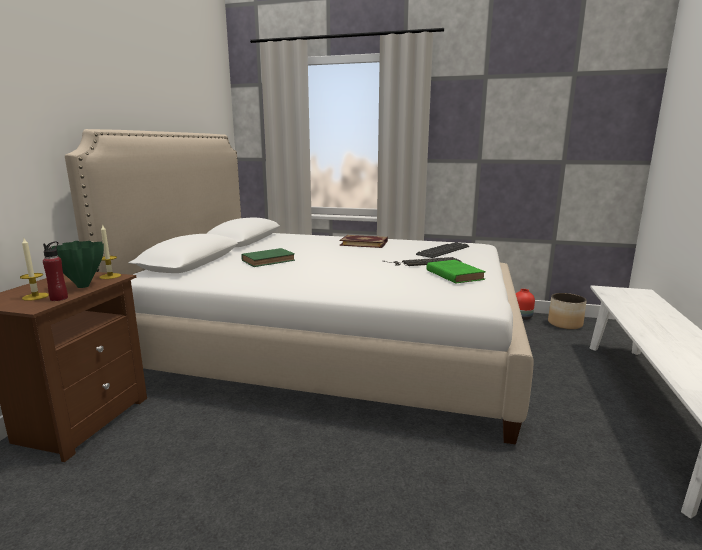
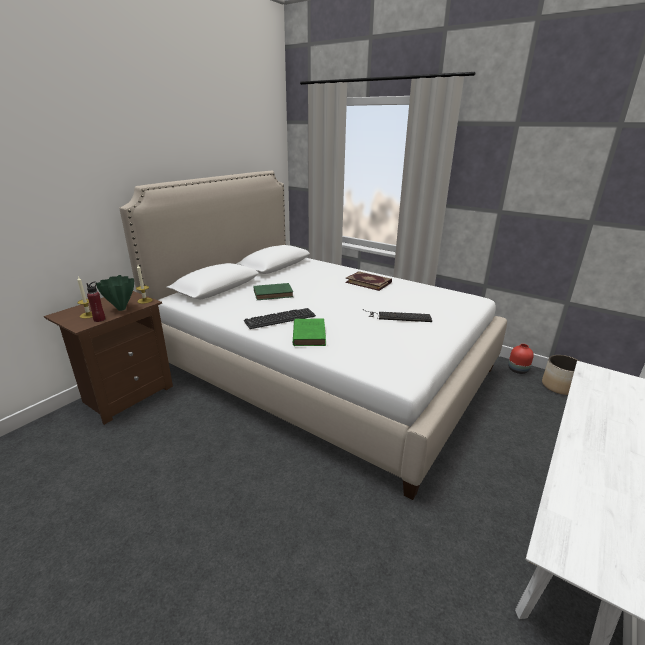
camera: 20 degrees right, 10 degrees up
(443, 251) = (431, 303): keyboard -> keyboard (280, 319)
(453, 274) = (408, 337): green book -> green book (309, 334)

